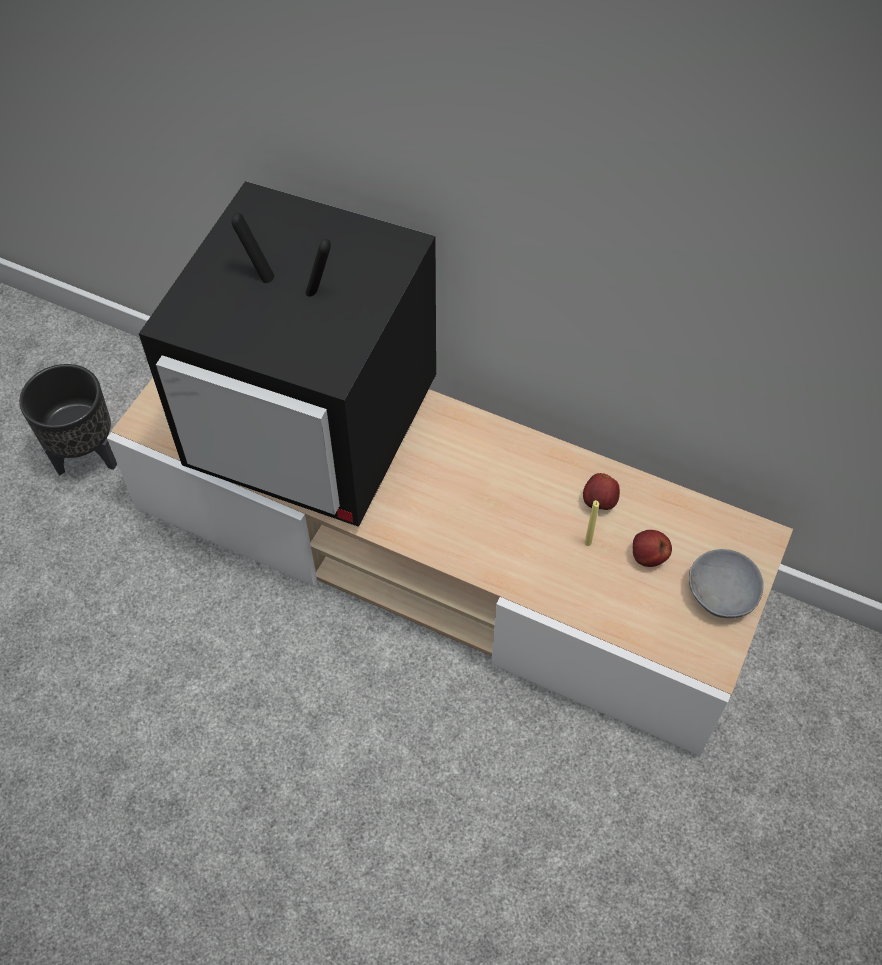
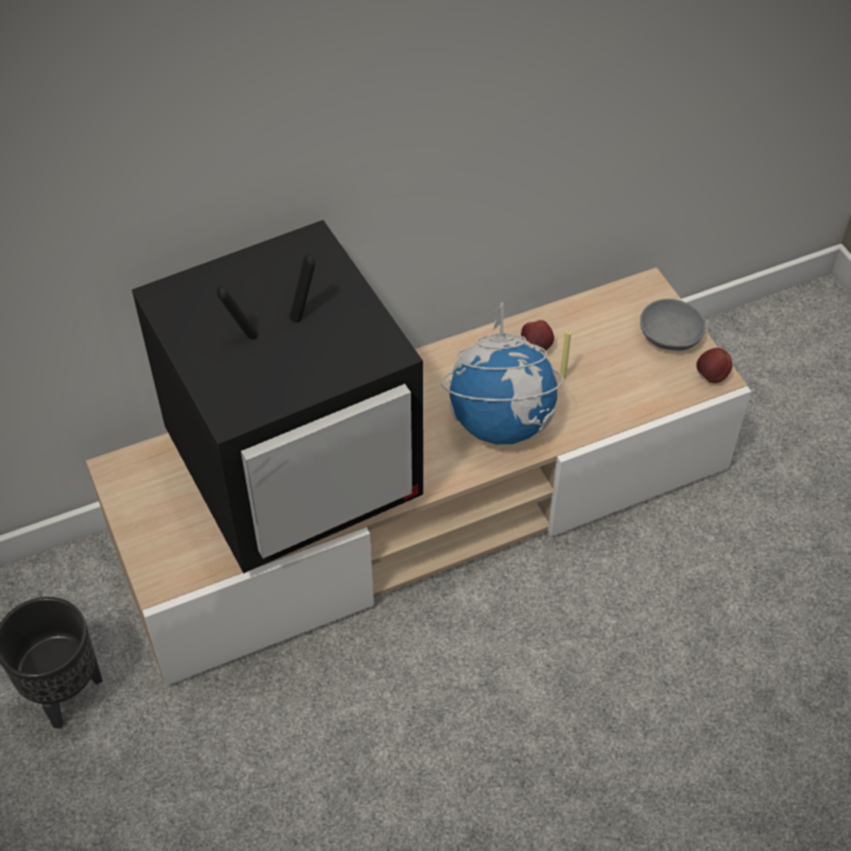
camera: 50 degrees left, 5 degrees down
(495, 532) = (501, 422): none -> globe
(647, 557) = (605, 354): apple -> apple (711, 376)

